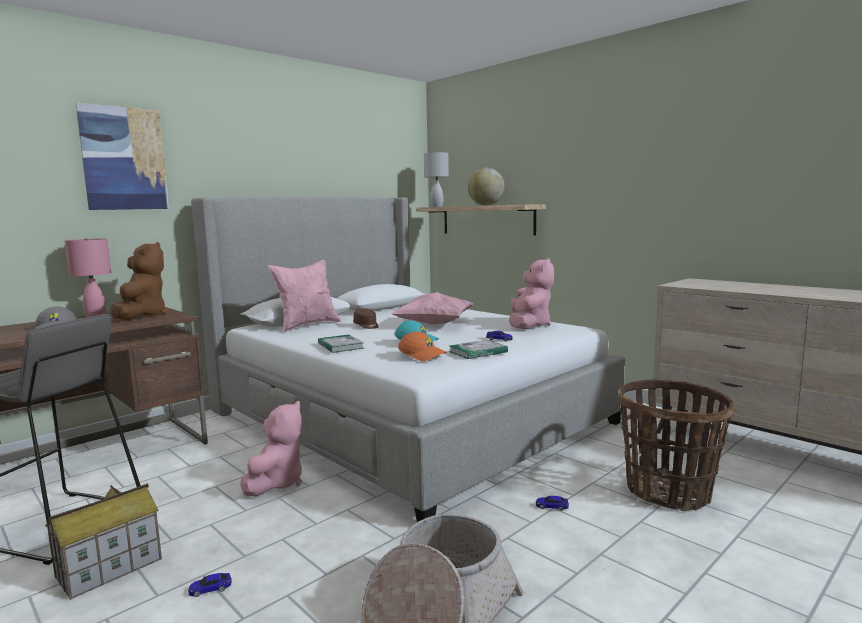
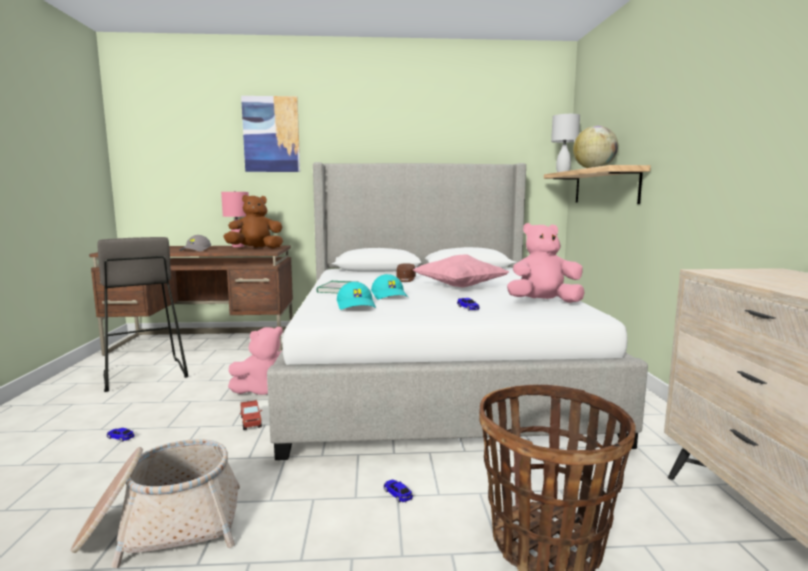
camera: 40 degrees right, 0 degrees up
(109, 568) = (115, 405): toy house -> none
(141, 316) = (256, 249): brown plush toy -> brown plush toy turned 135 degrees counterclockwise
(307, 325) = (371, 273): pink pillow -> none
(328, 513) = (251, 421): none -> toy truck
(423, 355) = (356, 305): orange cap -> turquoise cap
(478, 352) = (409, 312): book -> none
(529, 325) = (543, 302): pink plush toy -> pink plush toy turned 150 degrees counterclockwise

